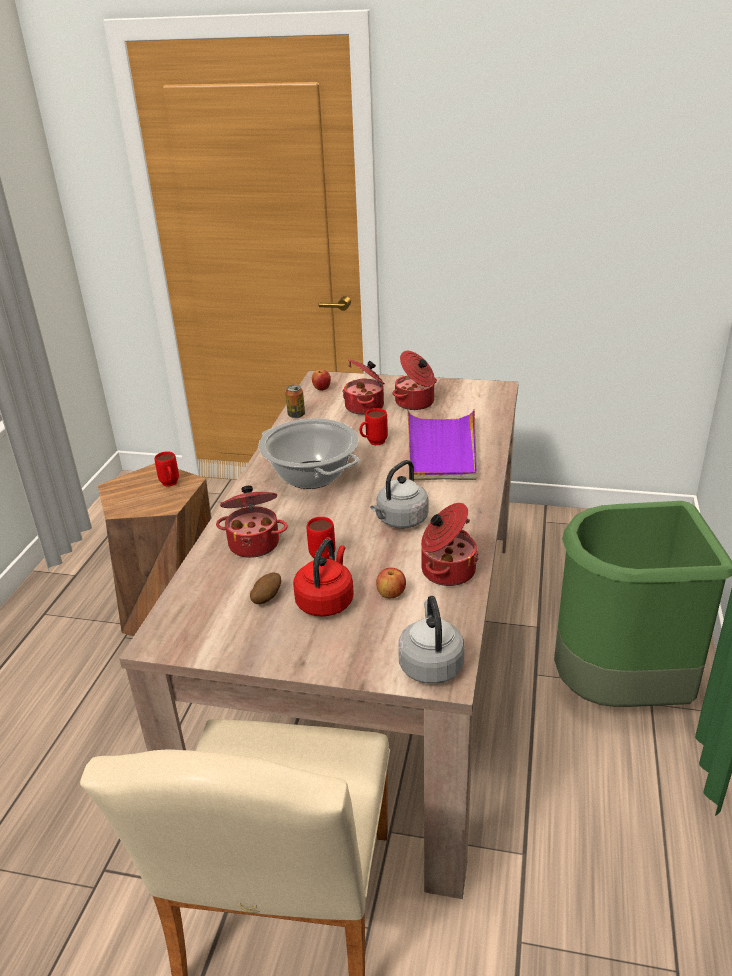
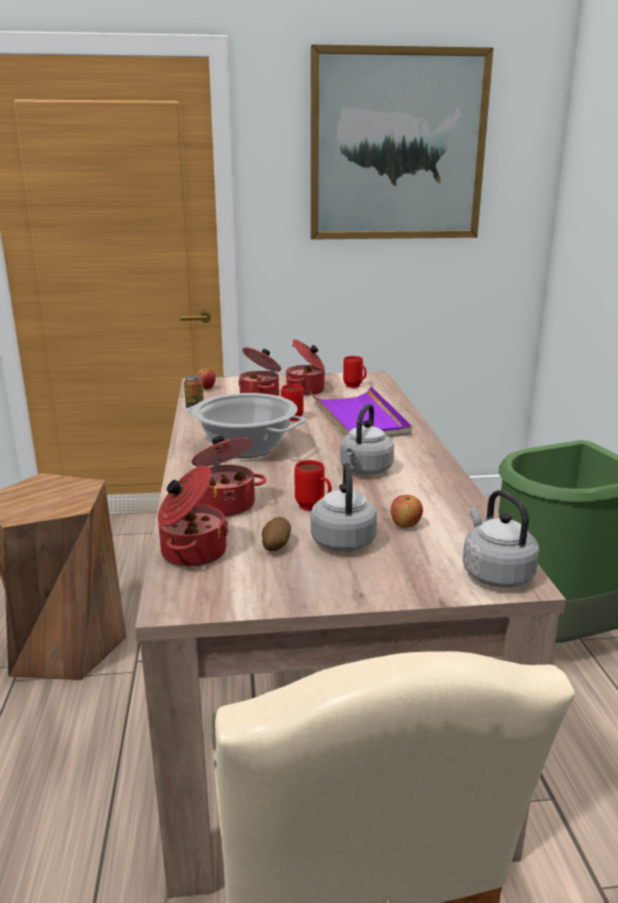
camera: 20 degrees left, 10 degrees down
(170, 485) = (67, 489): red mug -> red mug (355, 387)
(326, 601) = (343, 540): red kettle -> grey kettle
(446, 570) = (442, 500): cooking pot -> cooking pot (191, 552)
(556, 127) = (397, 146): none -> picture

